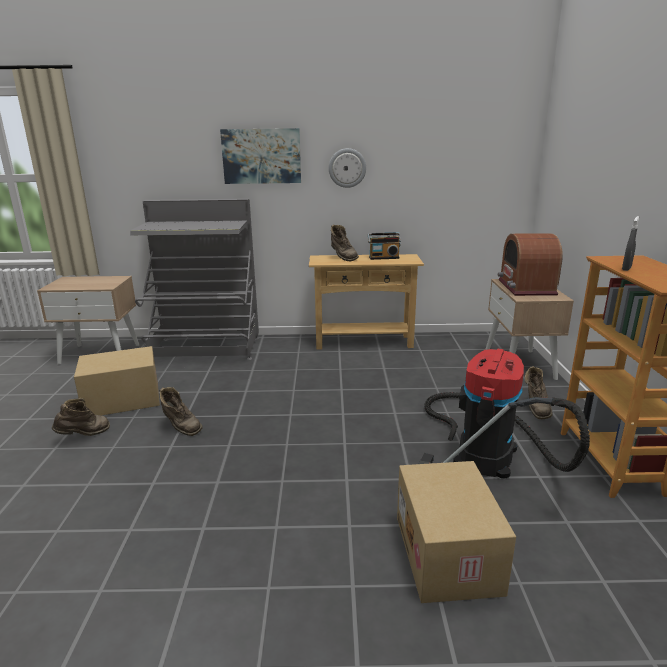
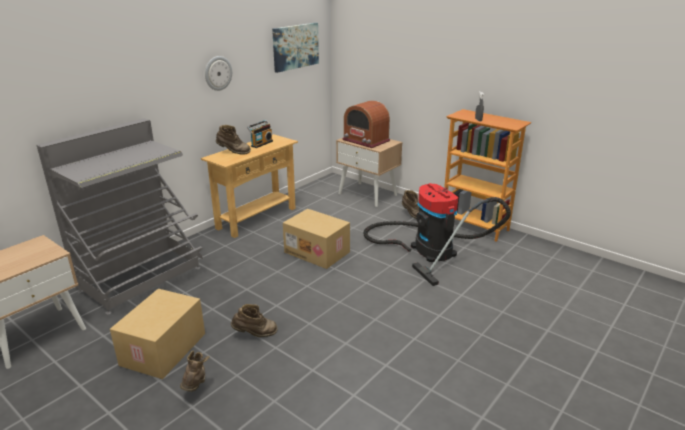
camera: 50 degrees left, 5 degrees up
(261, 156) = (148, 74): picture -> picture (295, 46)
(449, 554) = (488, 298): cardboard box -> cardboard box (318, 252)

